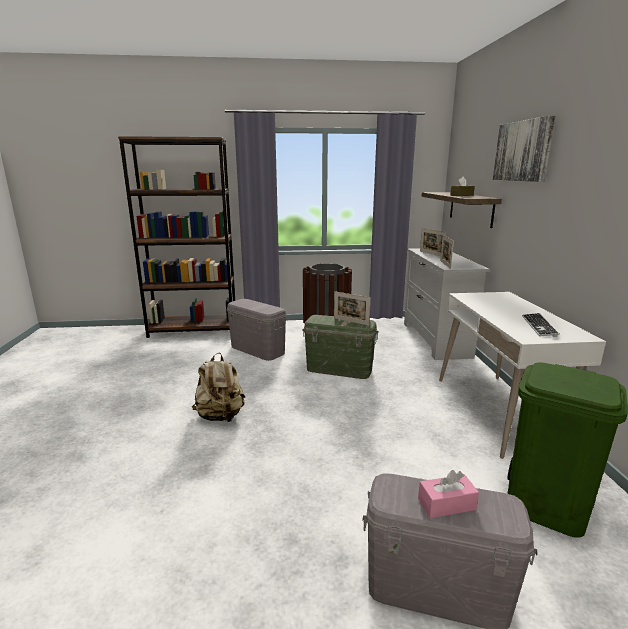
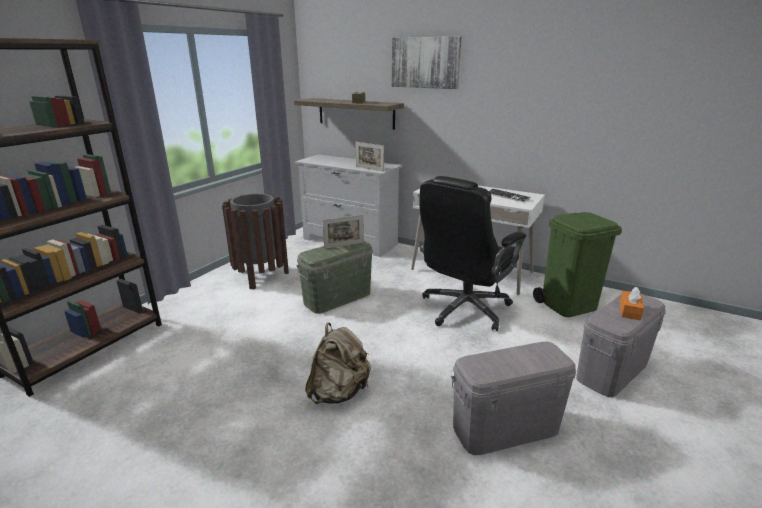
camera: 55 degrees left, 5 degrees up
(258, 349) = (228, 323): grey storage box -> grey storage box (505, 428)
(413, 432) = (464, 309): none -> black office chair
(431, 254) = (330, 162): picture frame -> none
(446, 504) = (629, 311): pink tissue box -> orange tissue box

